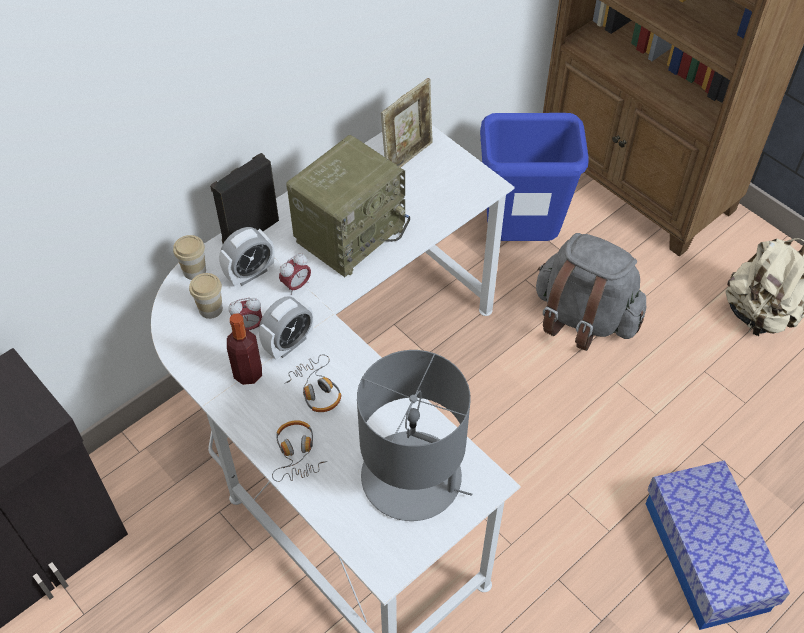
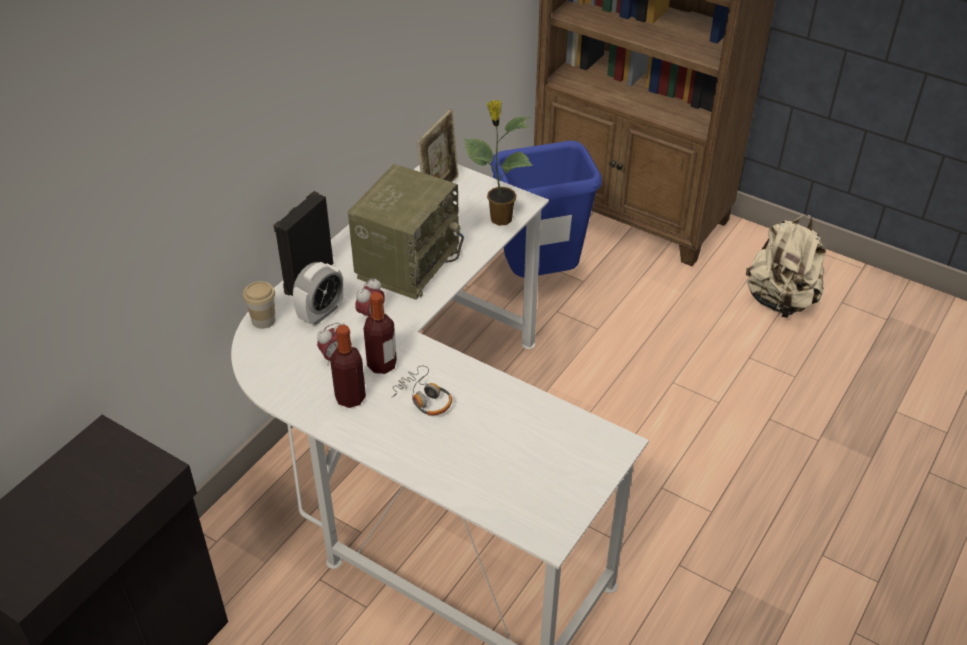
camera: 15 degrees left, 10 degrees down
(210, 309) = (292, 350): cup -> none
(289, 343) = (382, 365): alarm clock -> bottle
(296, 454) = (424, 457): headphones -> none
(413, 477) = (545, 453): grey table lamp -> none
(456, 200) = (499, 218): none -> potted plant
(583, 318) = (622, 334): grey backpack -> none
(706, 556) = (807, 513): storage box -> none

